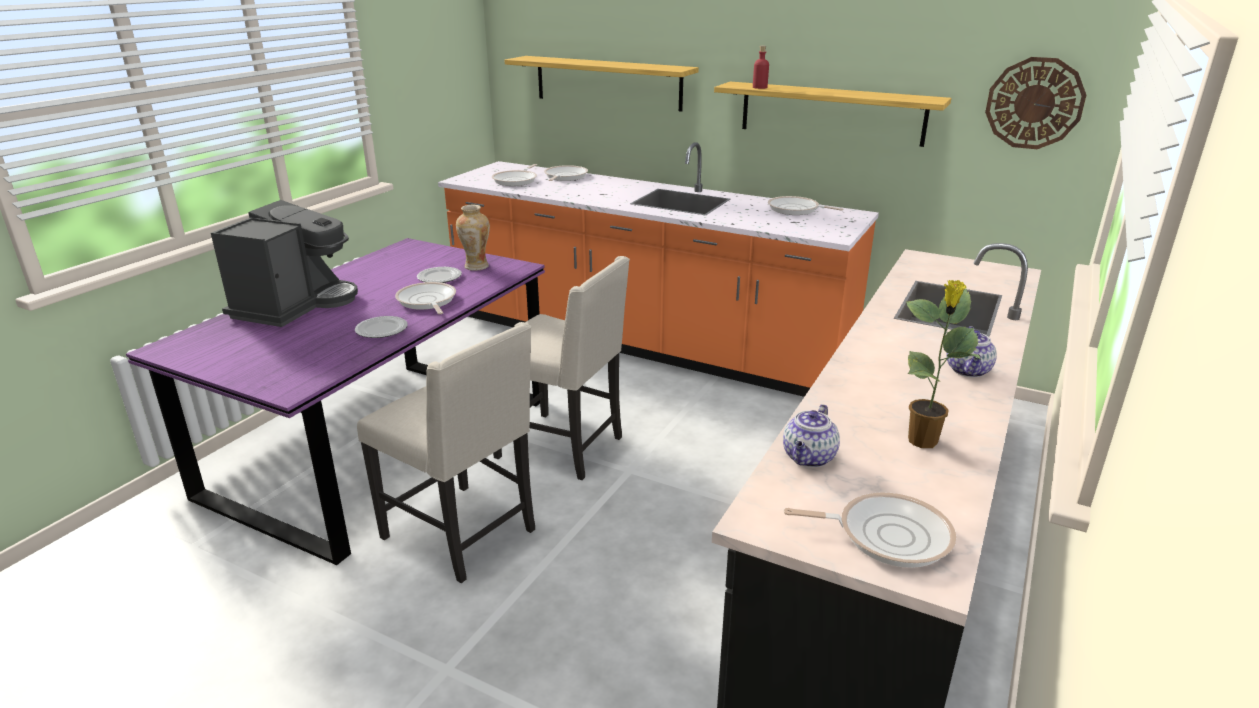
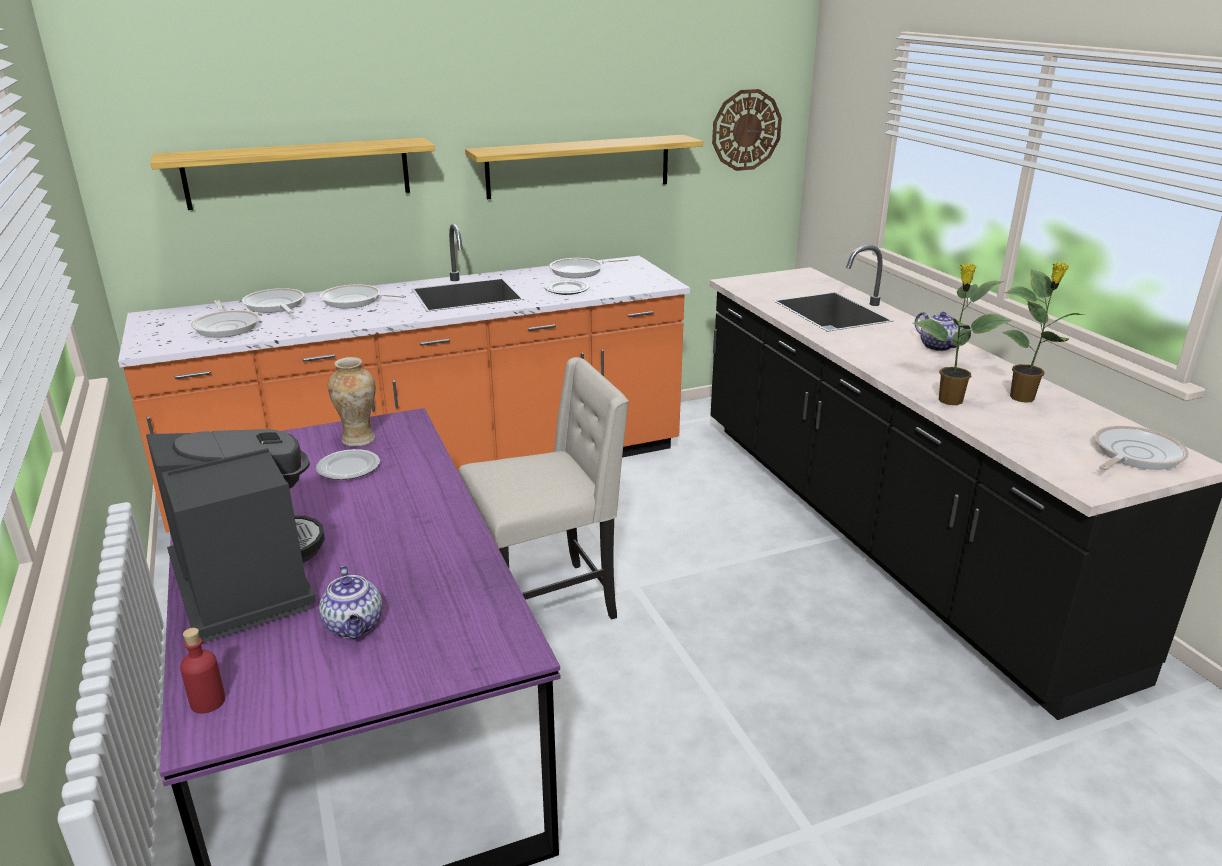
camera: 50 degrees left, 0 degrees up
(382, 330) = (438, 545): plate -> plate (567, 290)
(427, 301) = (405, 496): frying pan -> frying pan (354, 301)
(463, 534) = (612, 732): beige chair -> none
(760, 87) = (519, 150): red bottle -> red bottle (208, 702)
(809, 458) = (1015, 438): teapot -> teapot (355, 626)
(839, 407) = (949, 401): none -> potted plant

